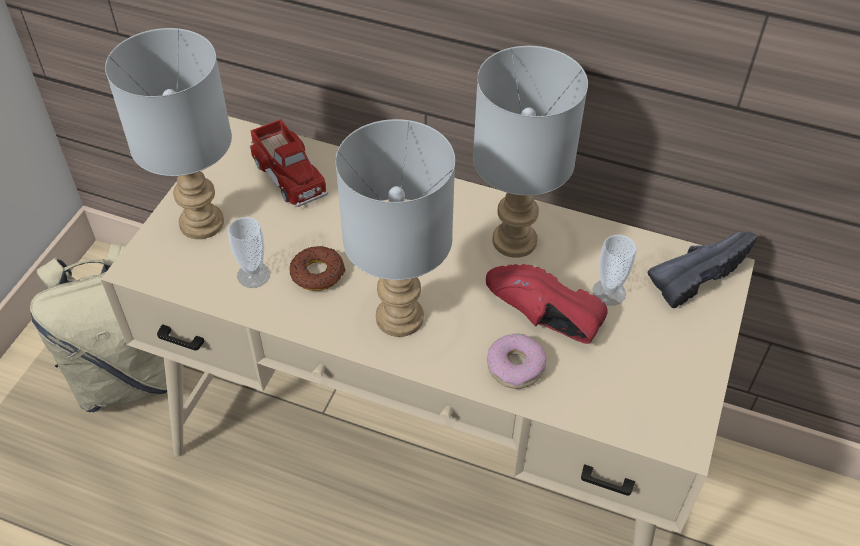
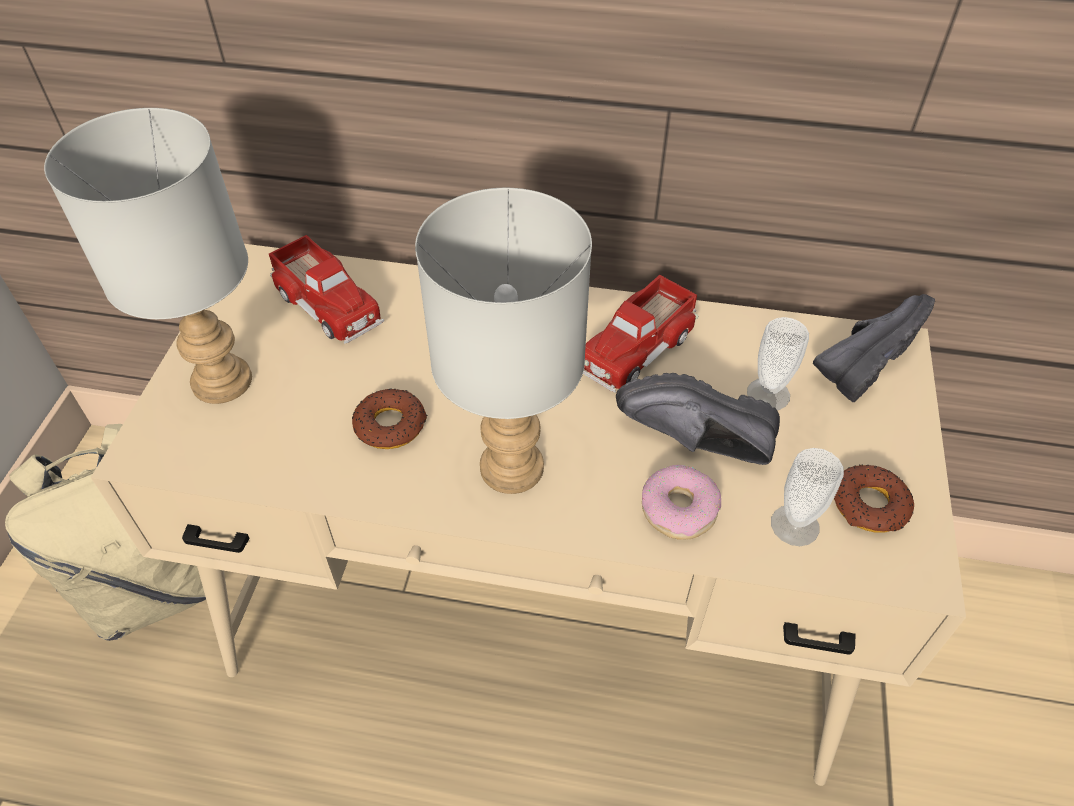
camera: 10 degrees left, 0 degrees up
(253, 275) = (304, 440): cup -> cup (794, 525)
(516, 241) = (636, 347): grey table lamp -> toy truck
(542, 320) = (696, 443): red shoe -> black shoe
(661, 386) = (869, 505): none -> donut

